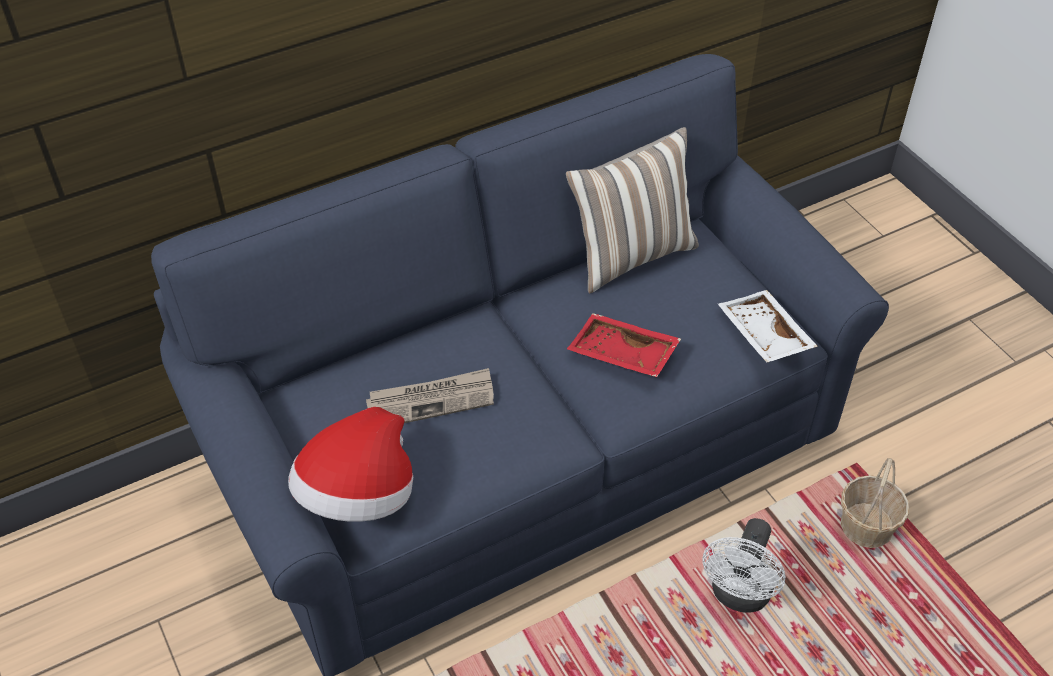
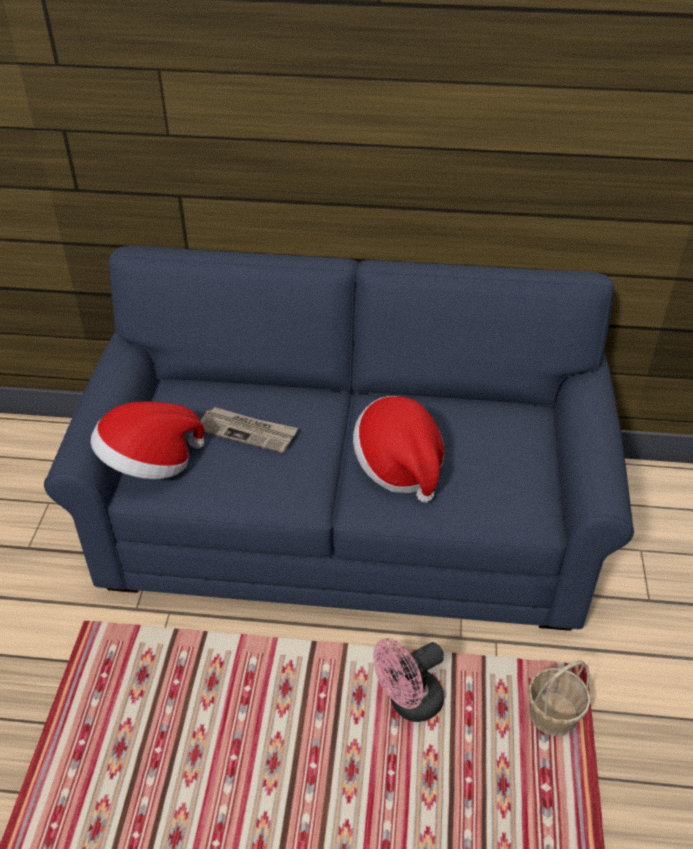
camera: 35 degrees right, 5 degrees down
(622, 355) = (399, 466): red tray -> hat
(631, 255) = (471, 406): pillow -> none
(739, 596) = (408, 703): white fan -> pink fan
(762, 335) = (517, 504): white tray -> none

